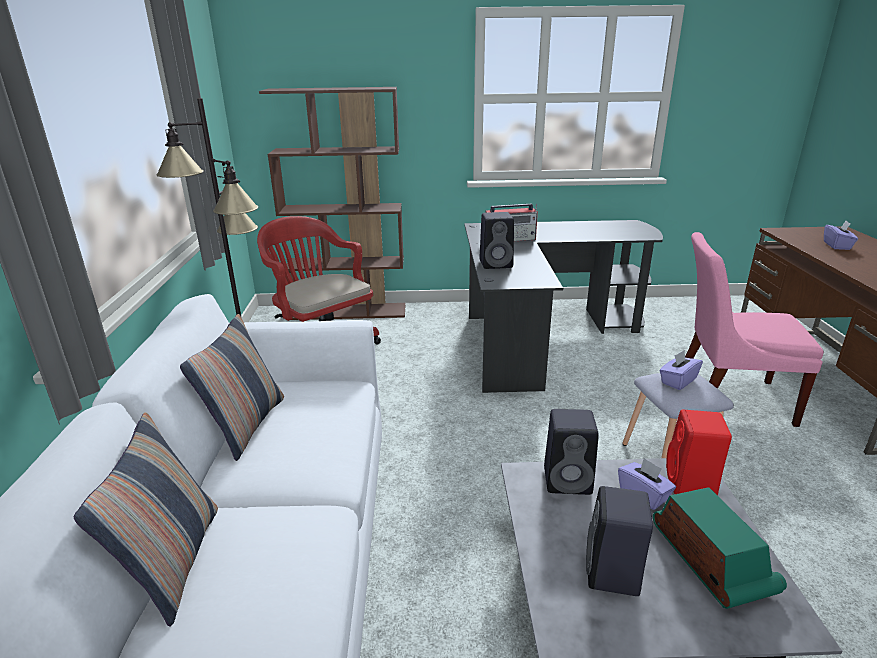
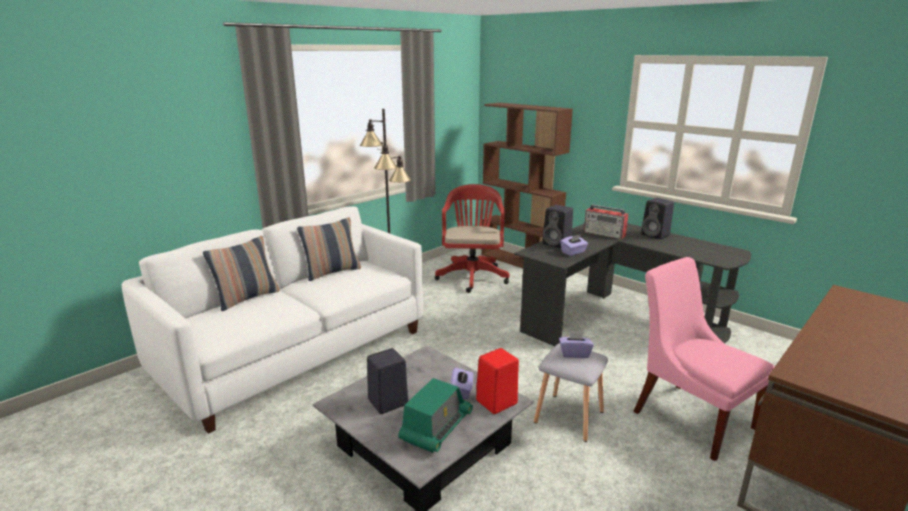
camera: 45 degrees right, 5 degrees down
(569, 480) = (440, 367): black speaker -> black speaker (656, 235)
(837, 246) = (871, 319): purple tissue box -> purple tissue box (573, 252)

